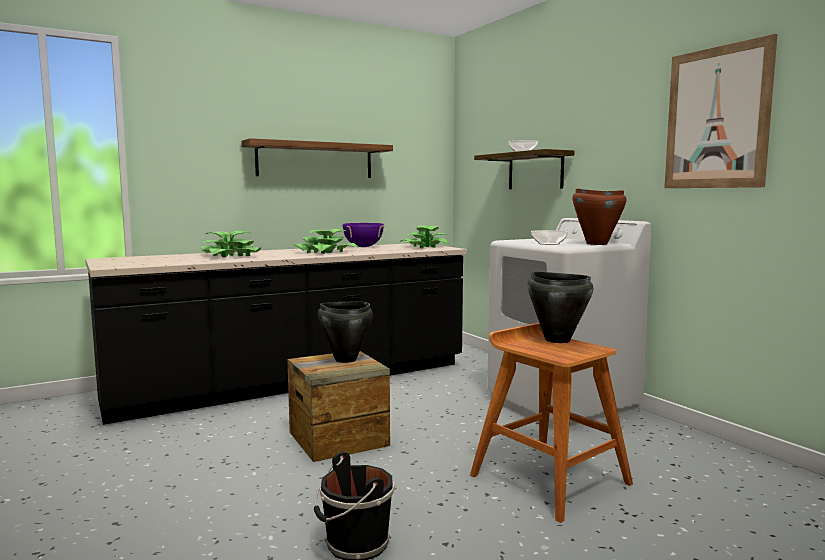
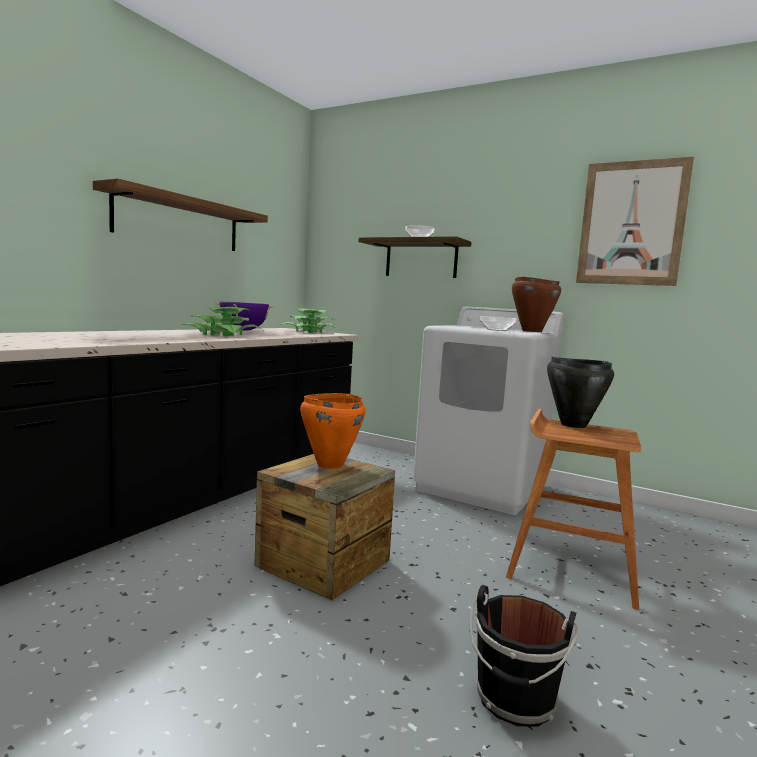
camera: 30 degrees left, 0 degrees up
(230, 255) = (111, 336): potted plant -> none
(345, 360) = (329, 465): black cooking pot -> orange cooking pot

